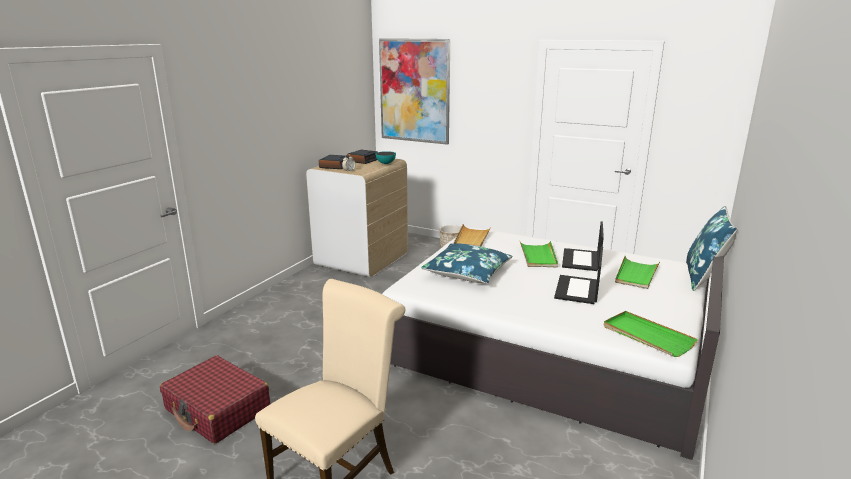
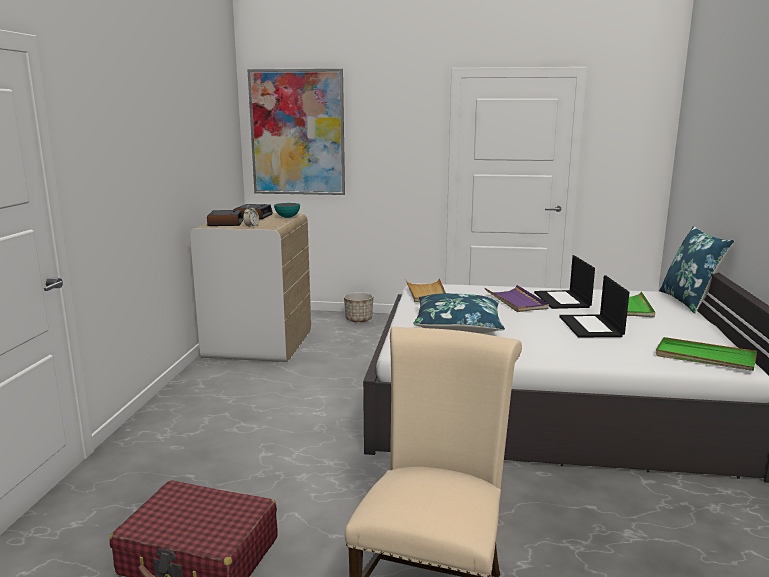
camera: 20 degrees left, 5 degrees down
(538, 256) = (516, 301): green tray -> purple tray

